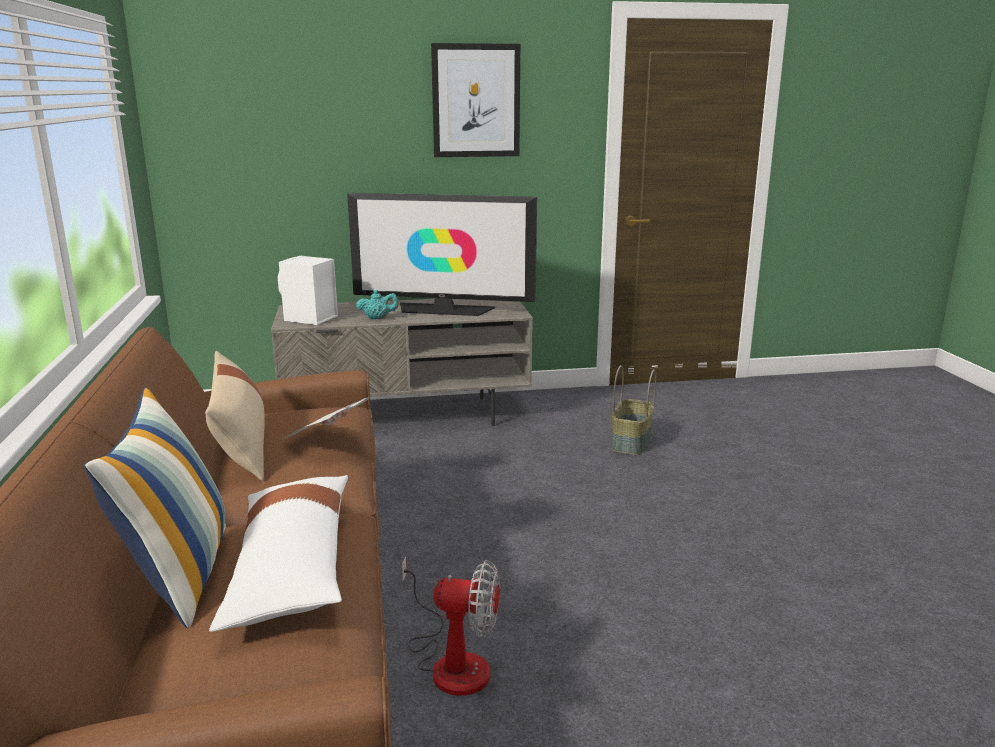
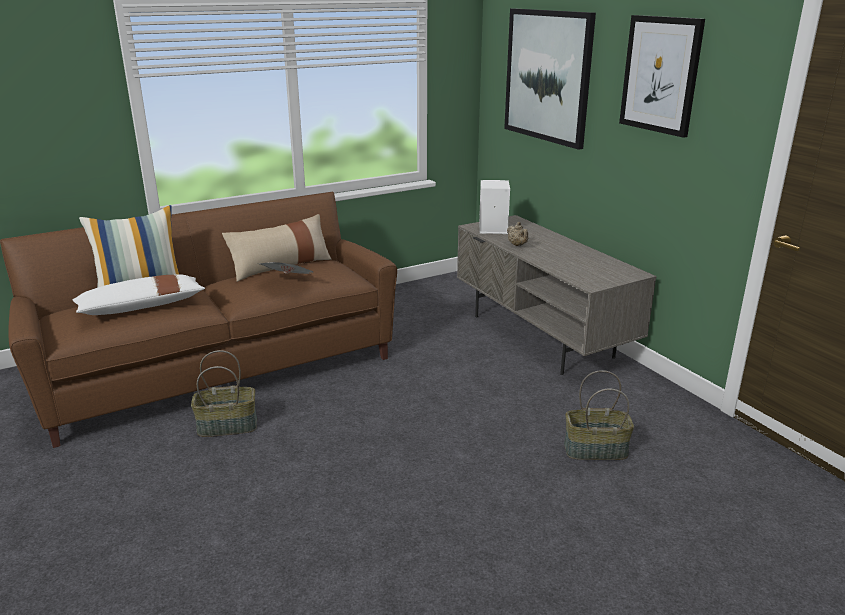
camera: 70 degrees right, 5 degrees up
(299, 122) = (547, 76): none -> picture
(378, 318) = (517, 245): turquoise teapot -> beige teapot
(443, 310) = (568, 259): television -> none
(452, 661) = (228, 426): fan -> basket

